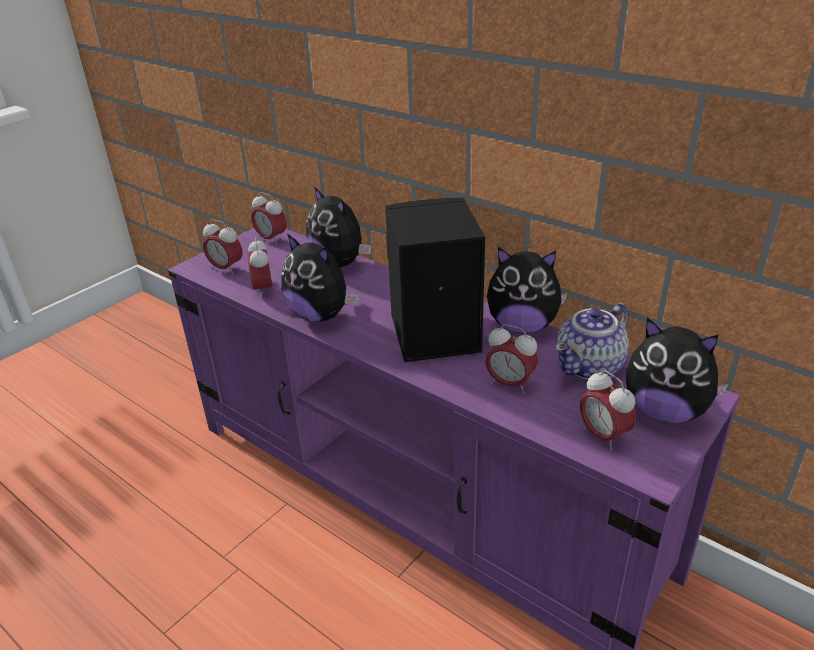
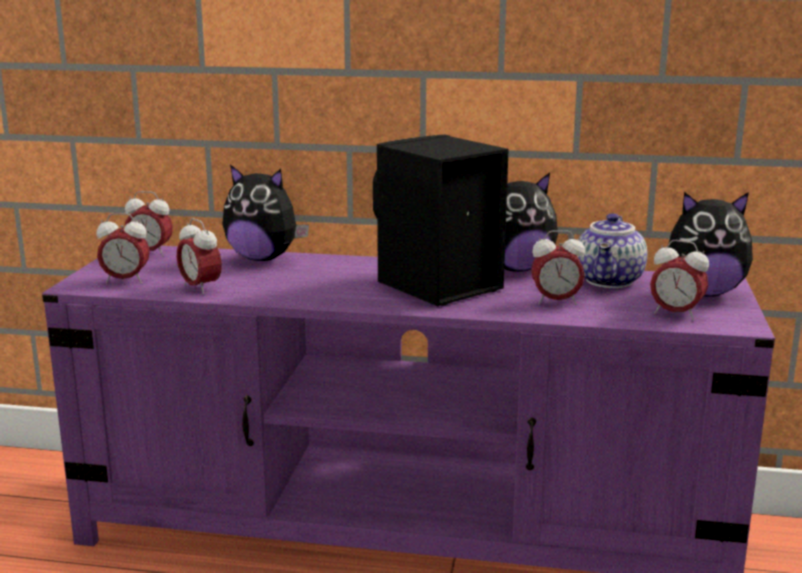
camera: 30 degrees left, 15 degrees down
(321, 315) = (298, 294): plush toy -> none

